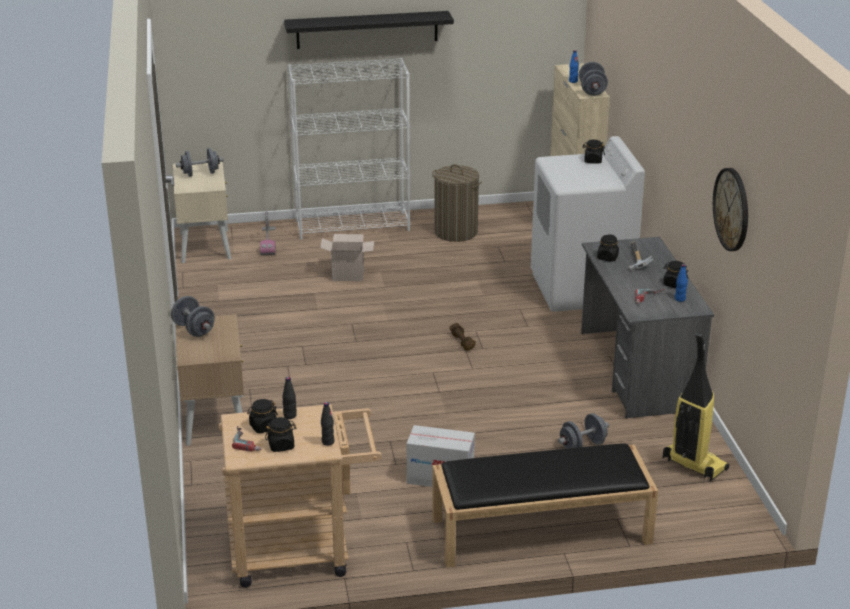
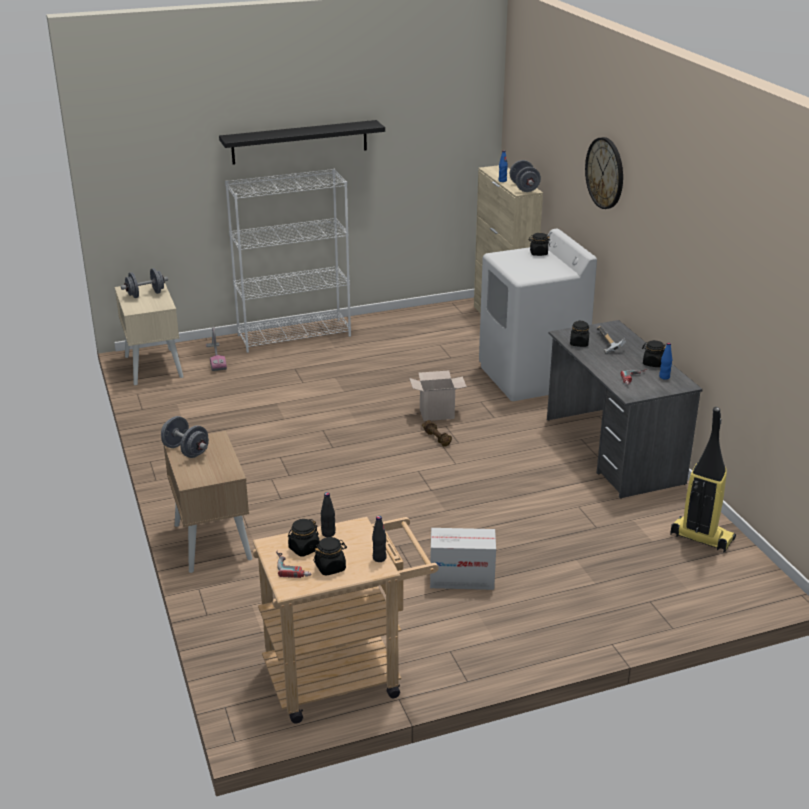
camera: 10 degrees left, 0 degrees up
(349, 275) = (305, 383): cardboard box -> cardboard box (437, 413)
(456, 232) = (395, 334): laundry basket -> none
(540, 531) = (580, 623): black bench -> none
(582, 445) = (589, 530): grey dumbbell -> none
(732, 209) = (724, 283): wall clock -> wall clock (605, 173)

